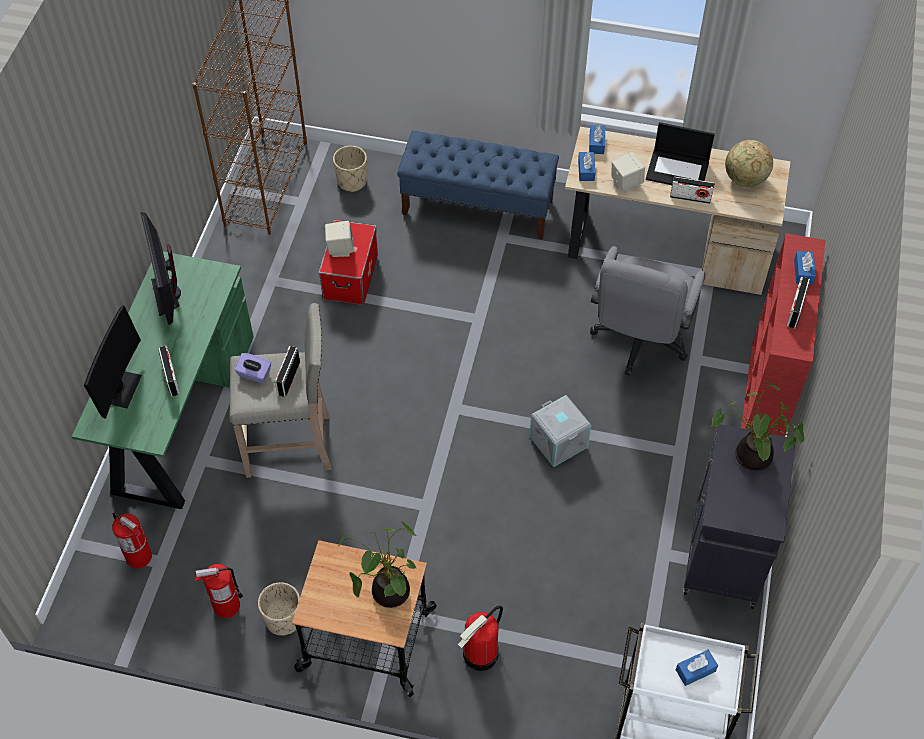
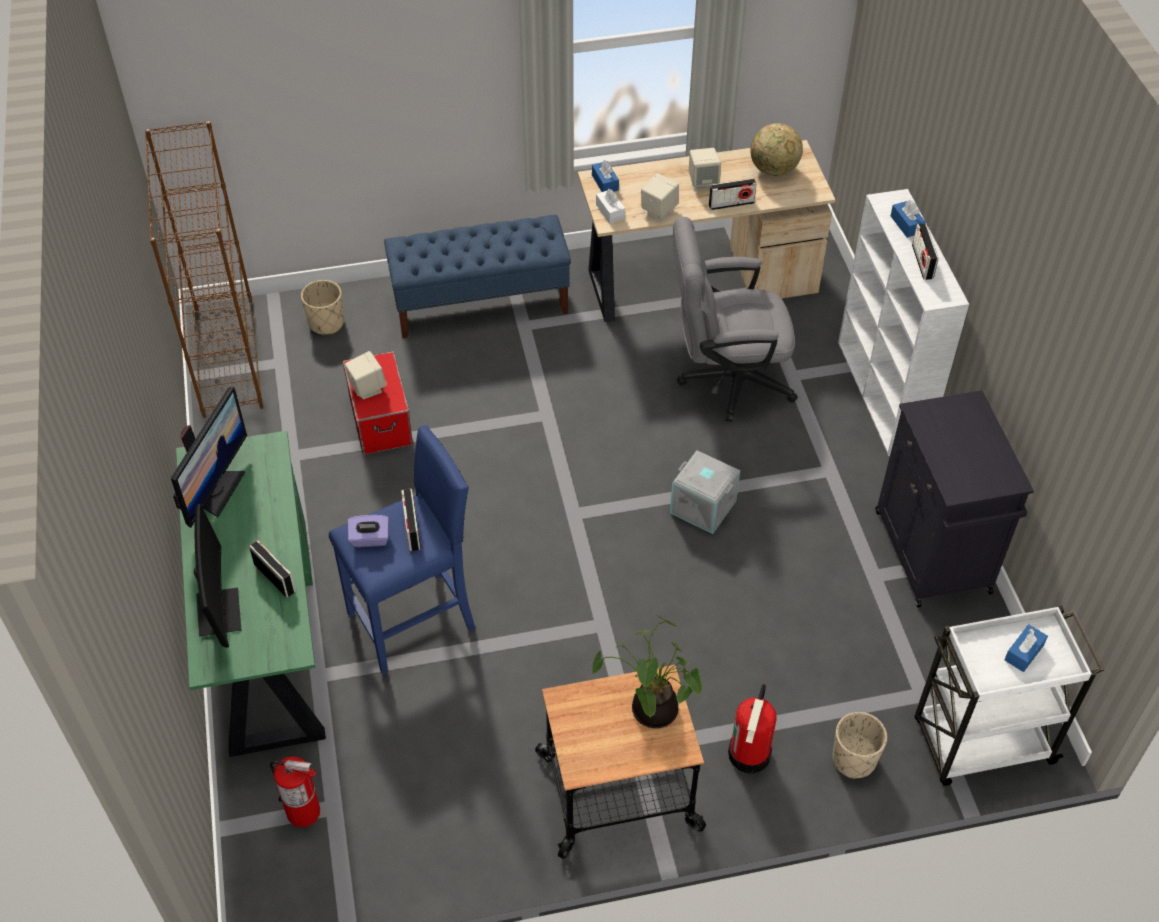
camera: 25 degrees left, 5 degrees down
(167, 295) = (217, 491): monitor -> monitor turned 120 degrees counterclockwise
(226, 606) = (439, 823): fire extinguisher -> none
(283, 619) = (513, 810): beige planter -> beige planter (854, 759)
(291, 445) = (414, 620): beige stool -> blue stool
(586, 170) = (610, 211): blue tissue box -> white tissue box
(638, 342) = (725, 380): grey office chair -> grey office chair turned 90 degrees clockwise
(678, 170) = (703, 182): laptop -> beige speaker
(750, 457) = (951, 424): potted plant -> none
(763, 404) = (882, 395): red bookcase -> white bookcase

